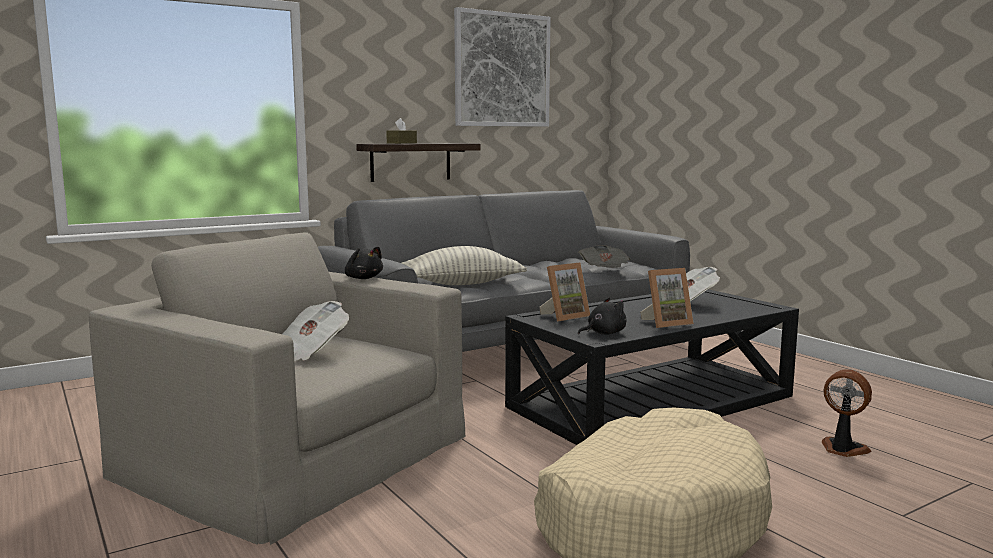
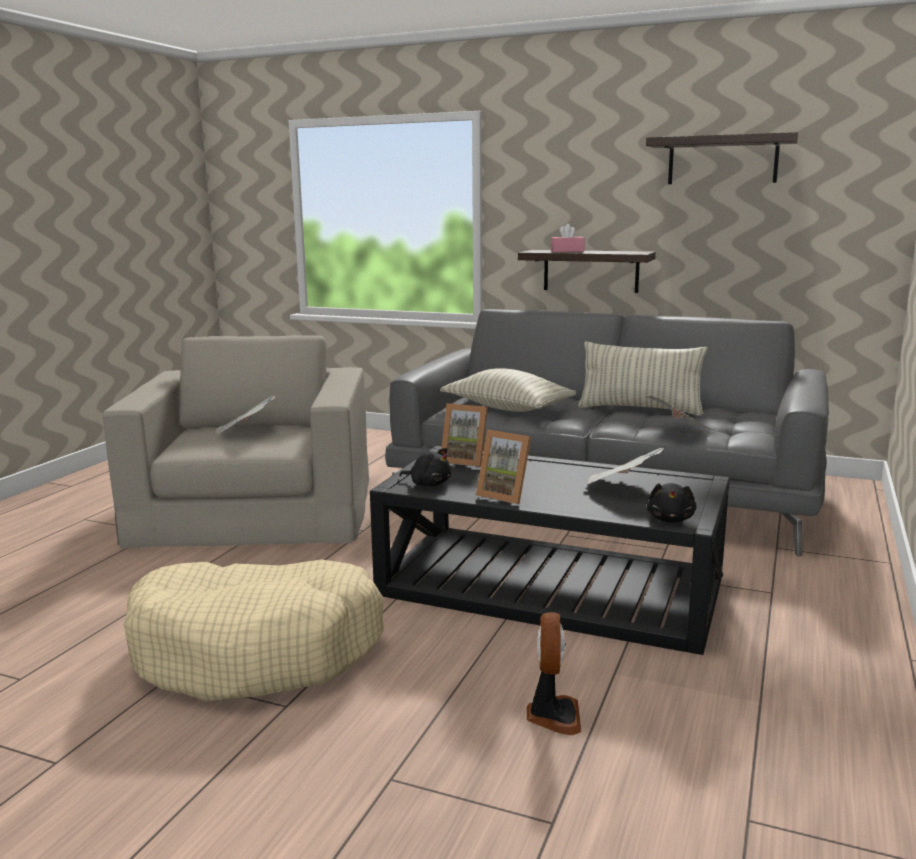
camera: 55 degrees right, 5 degrees up
(363, 278) = (341, 382): black plush toy -> black plush toy (670, 519)
(401, 143) = (567, 251): brown tissue box -> pink tissue box
(502, 70) = (722, 160): picture -> shelf
(535, 268) = (640, 409): none -> pillow

